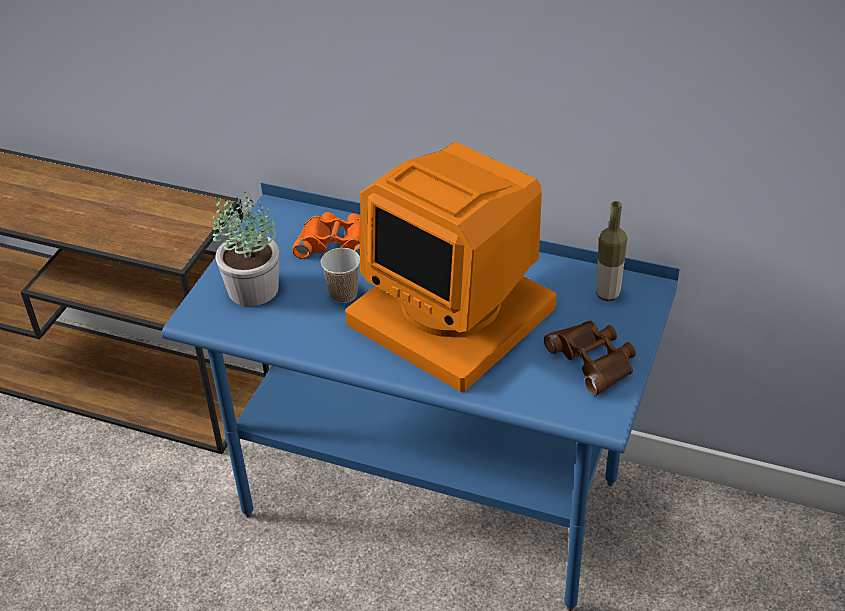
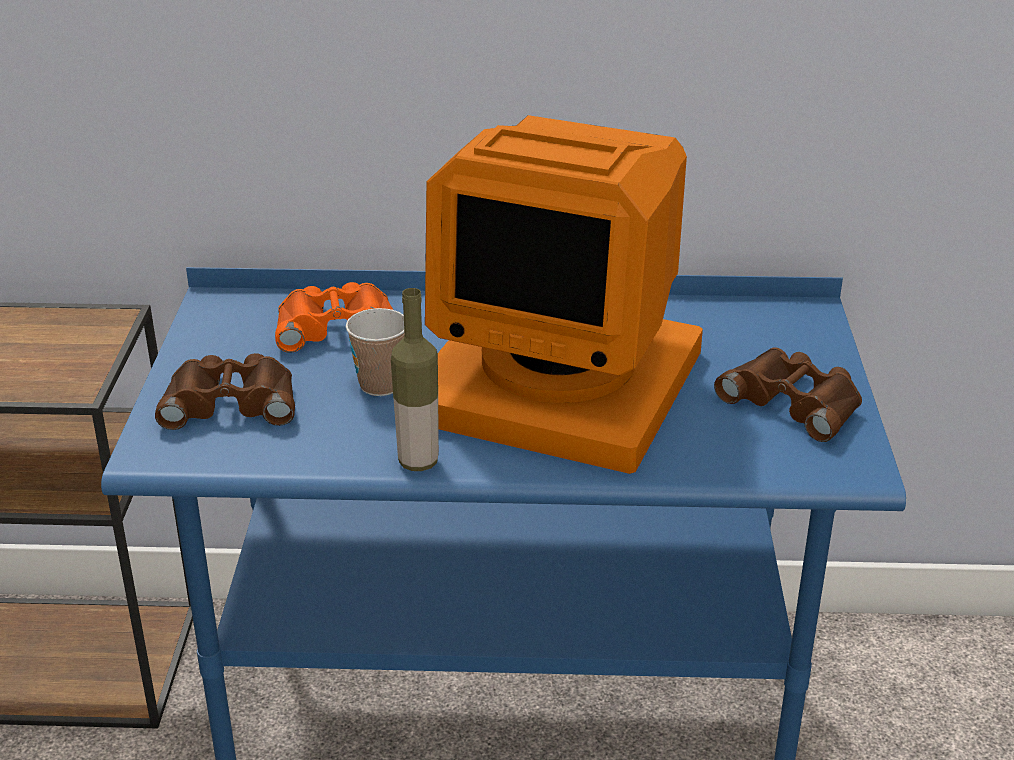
camera: 20 degrees left, 10 degrees down
(252, 289) = (231, 402): potted plant -> brown binoculars
(607, 294) = (760, 326): bottle -> bottle (418, 462)

